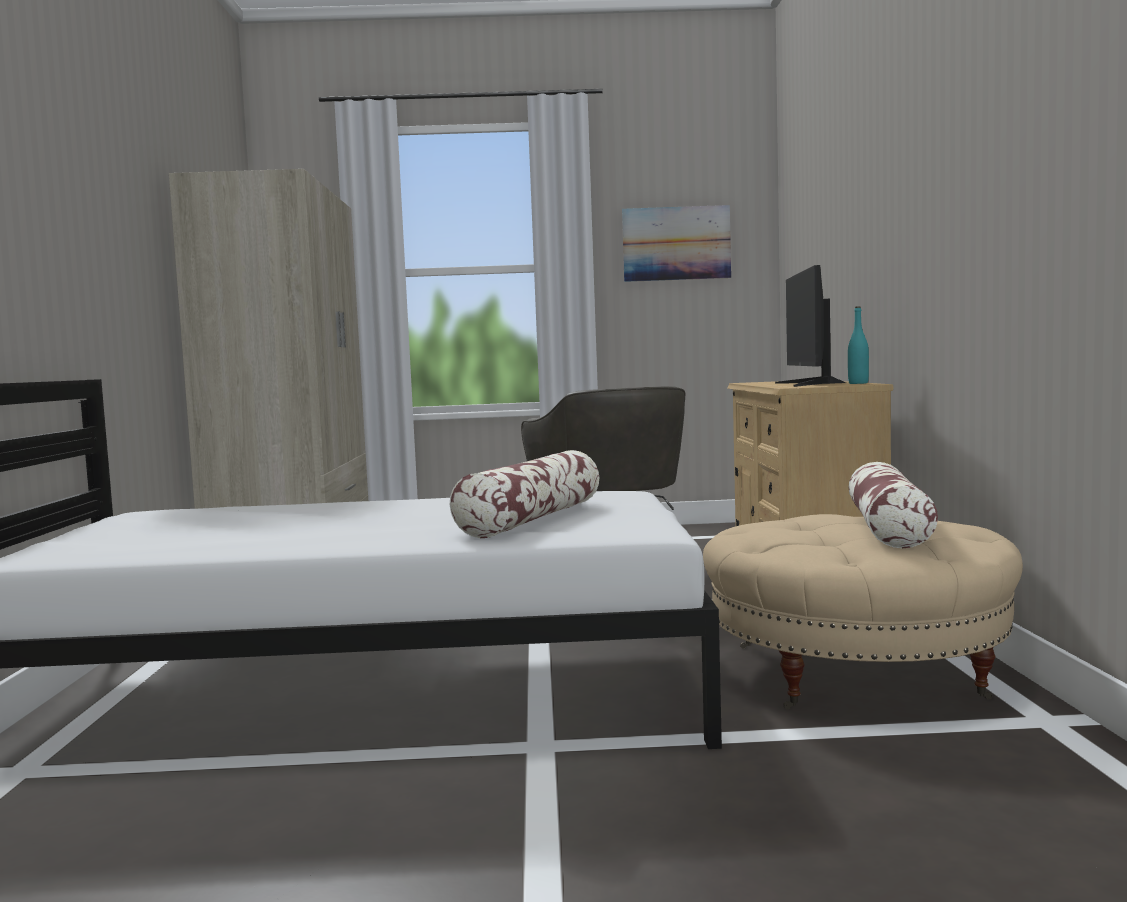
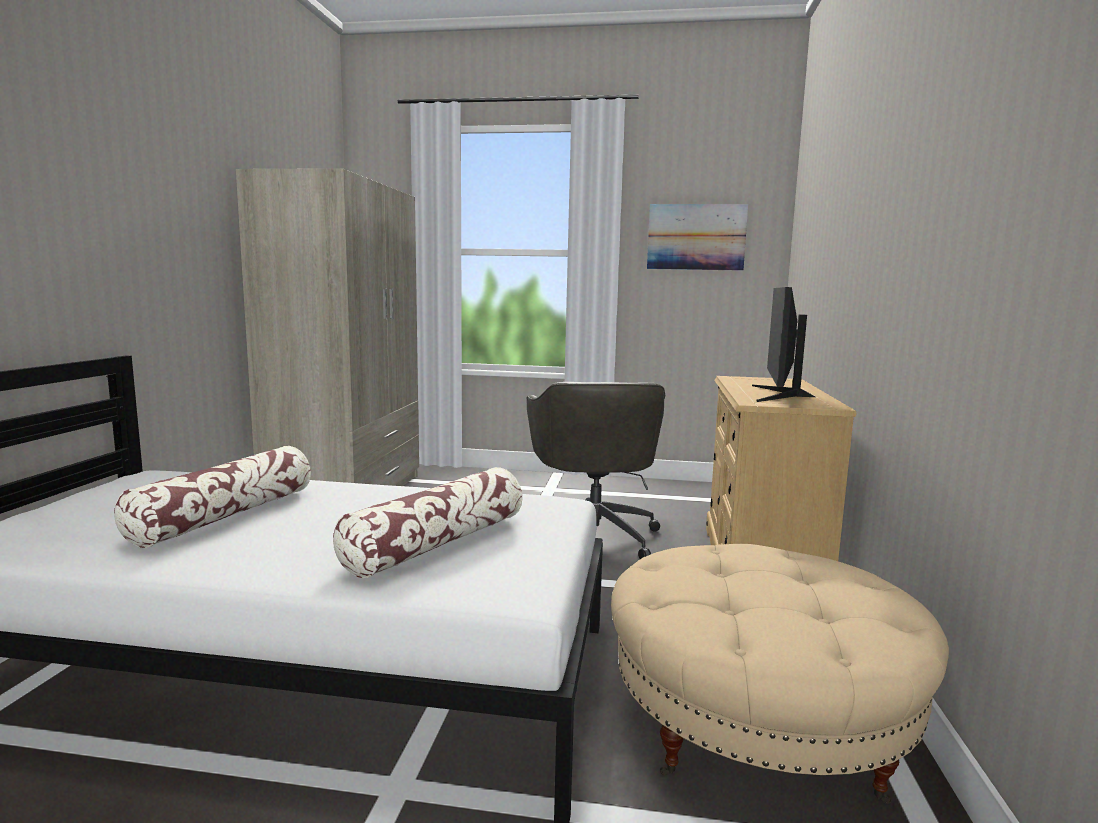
camera: 10 degrees right, 5 degrees up
(858, 383) = (824, 402): turquoise bottle -> none
(888, 528) = (806, 589): pillow -> pillow (226, 515)

